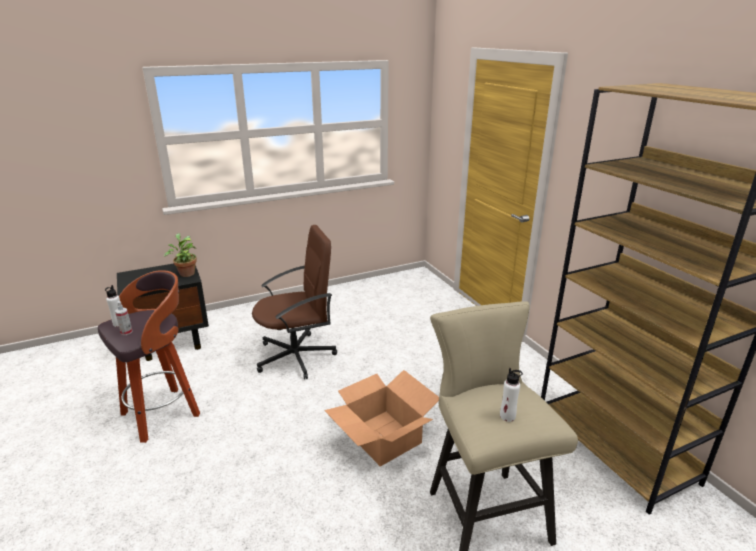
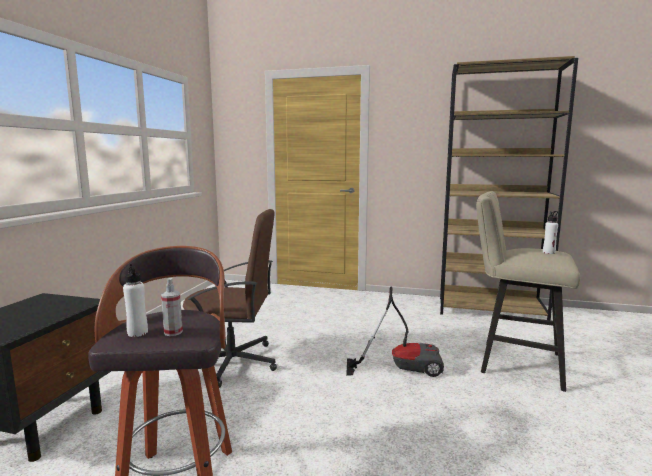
camera: 50 degrees left, 15 degrees down
(186, 273) = (65, 301): potted plant -> none
(297, 356) = (233, 362): brown office chair -> brown office chair turned 75 degrees clockwise
(383, 437) = (402, 367): cardboard box -> vacuum cleaner

